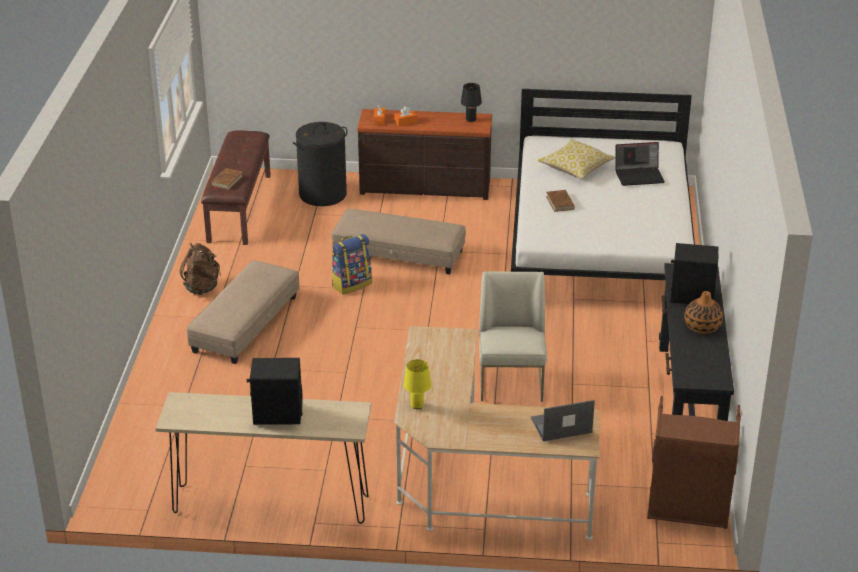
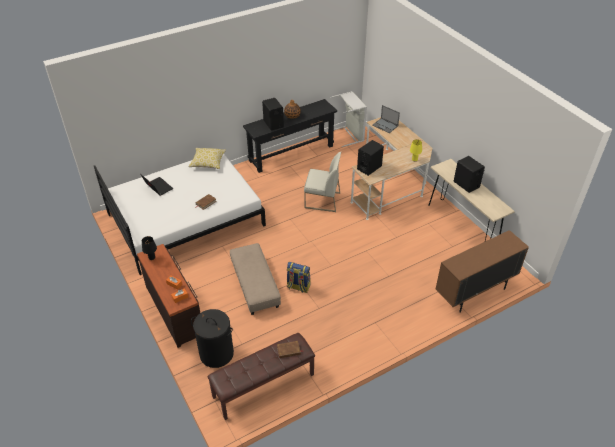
camera: 125 degrees left, 10 degrees up
(137, 431) = (474, 293): none -> brown cabinet
(202, 288) = (356, 345): brown backpack -> none
(246, 324) = (367, 306): beige ottoman -> none
(452, 345) = (369, 167): none -> black speaker
(511, 381) = (322, 200): white chair -> white chair turned 135 degrees counterclockwise
(576, 168) = (163, 212): pillow -> pillow (207, 162)
(688, 509) = (350, 135): brown laundry basket -> grey laundry basket

